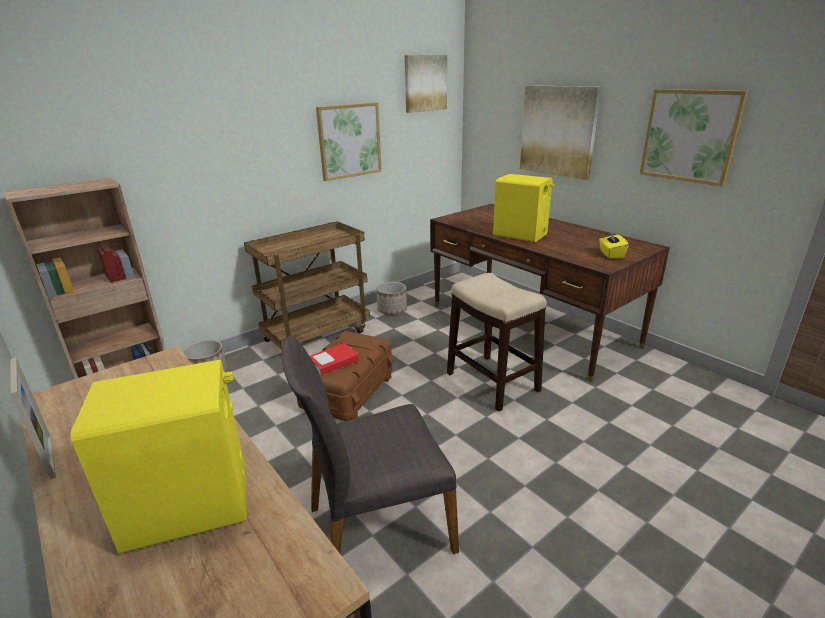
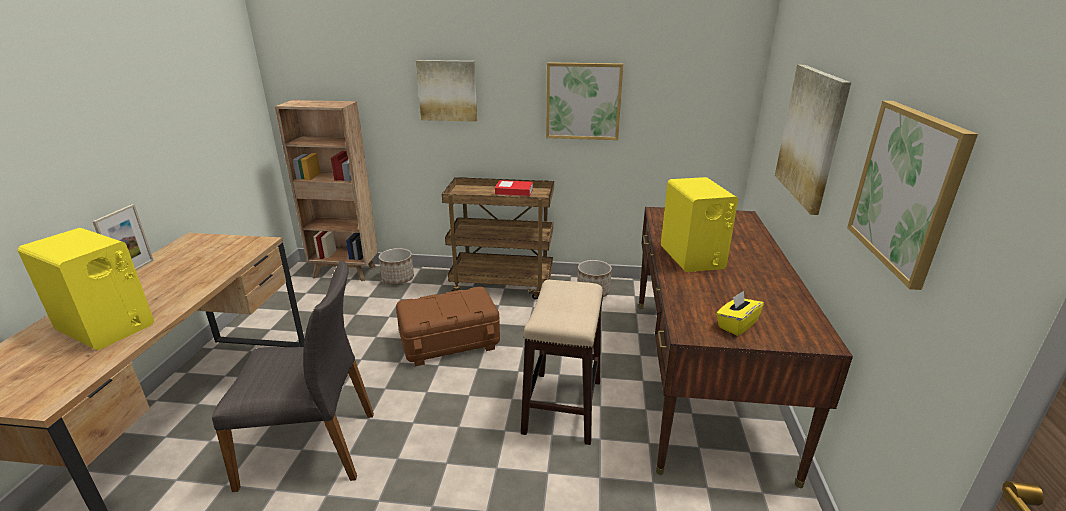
camera: 45 degrees right, 0 degrees up
(333, 363) = (428, 307): book -> book (514, 192)
(378, 527) = (311, 447): grey chair -> grey chair turned 150 degrees clockwise
(425, 83) = (701, 46): picture -> picture (447, 90)

